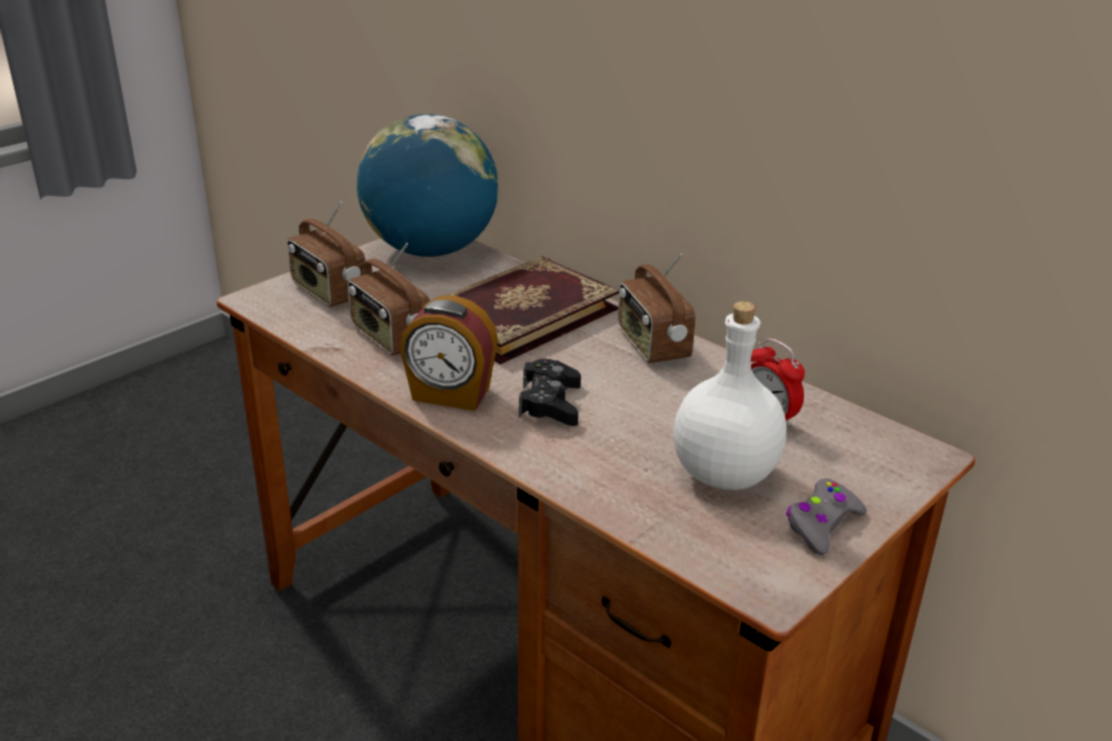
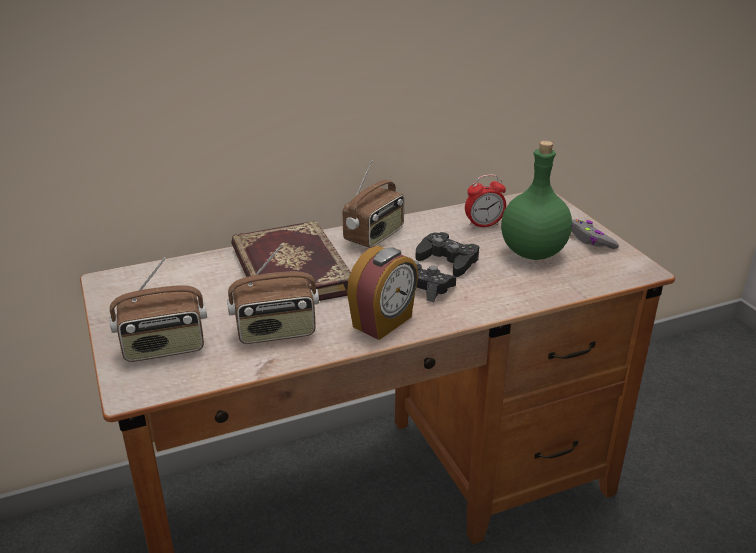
camera: 65 degrees left, 0 degrees up
(430, 250) = (142, 284): globe -> none
(635, 409) = (448, 261): none -> black game controller
(651, 345) = (375, 236): radio -> radio turned 60 degrees counterclockwise
(723, 475) = (533, 253): white bottle -> green bottle

